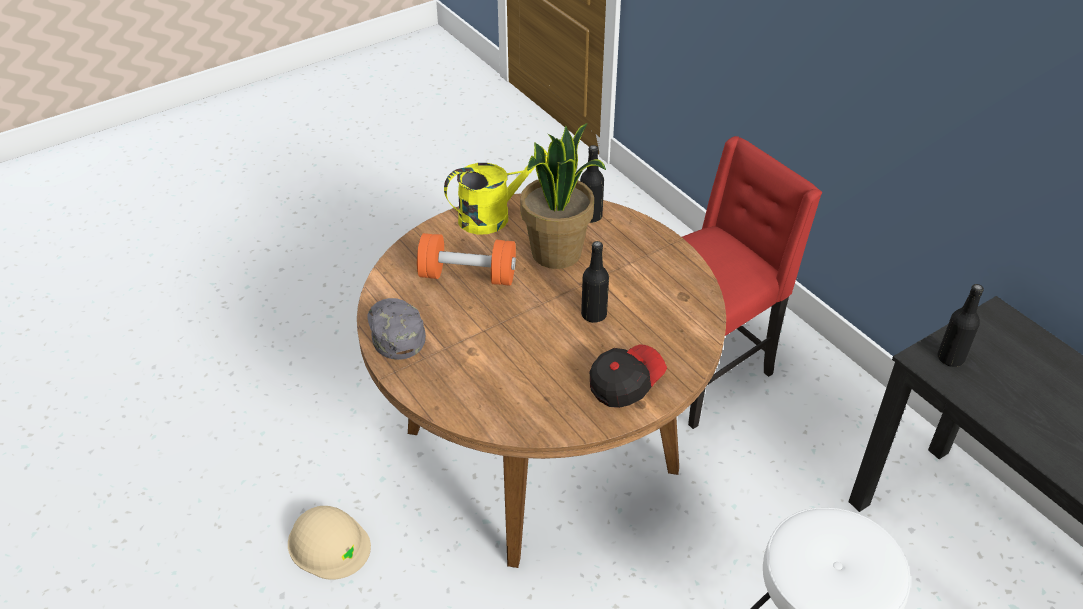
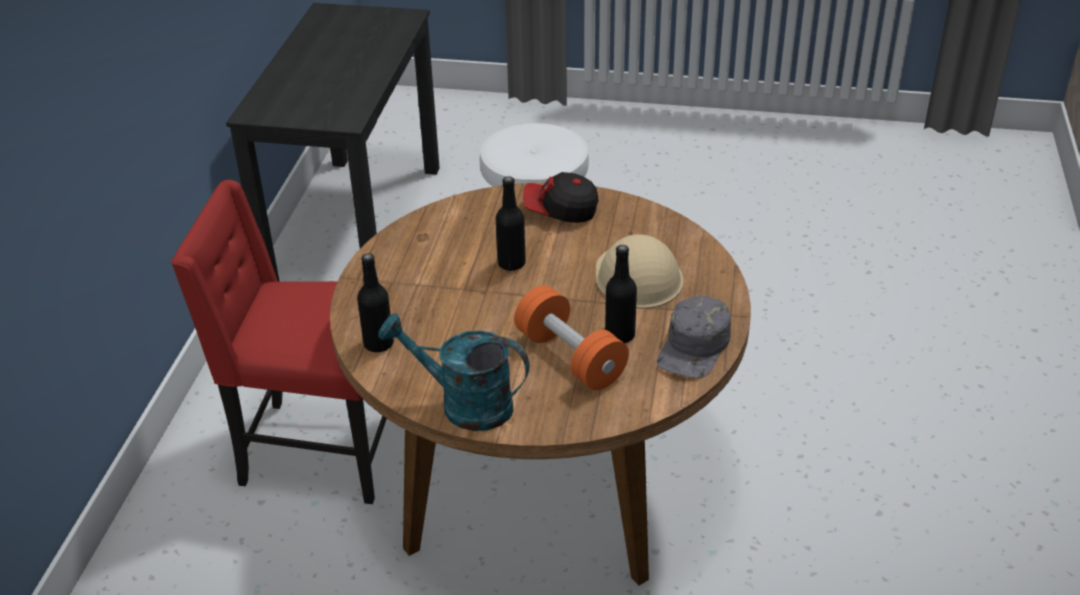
camera: 135 degrees left, 5 degrees down
(328, 544) = (808, 527): beige hard hat -> beige hard hat (638, 276)
(493, 215) = (464, 404): yellow watering can -> turquoise watering can
(557, 253) = (462, 329): potted plant -> none
(950, 358) = (332, 114): black bottle -> black bottle (620, 335)

